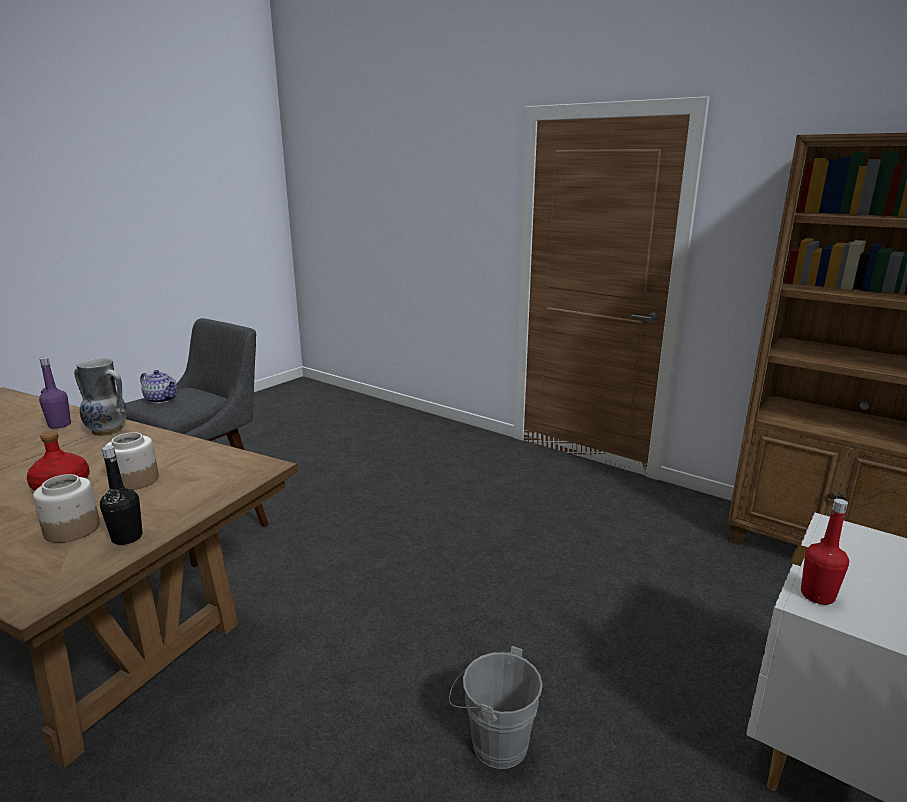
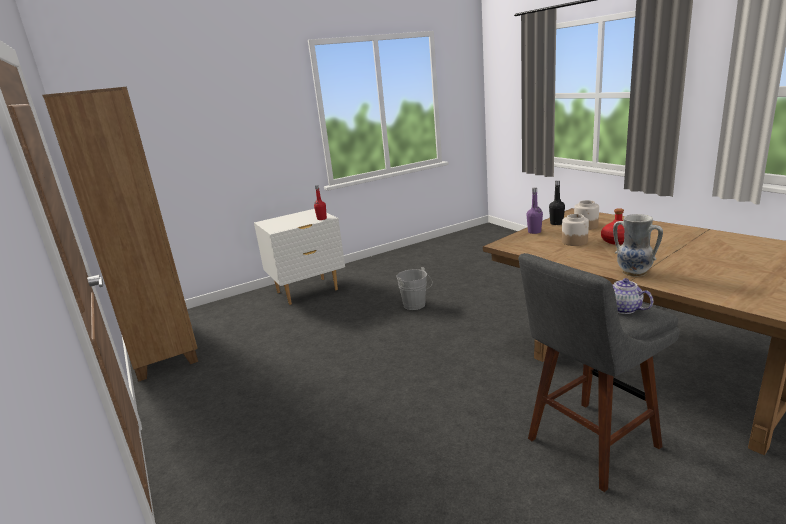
camera: 155 degrees left, 0 degrees up
(59, 425) = (688, 280): purple bottle -> purple bottle (534, 232)

